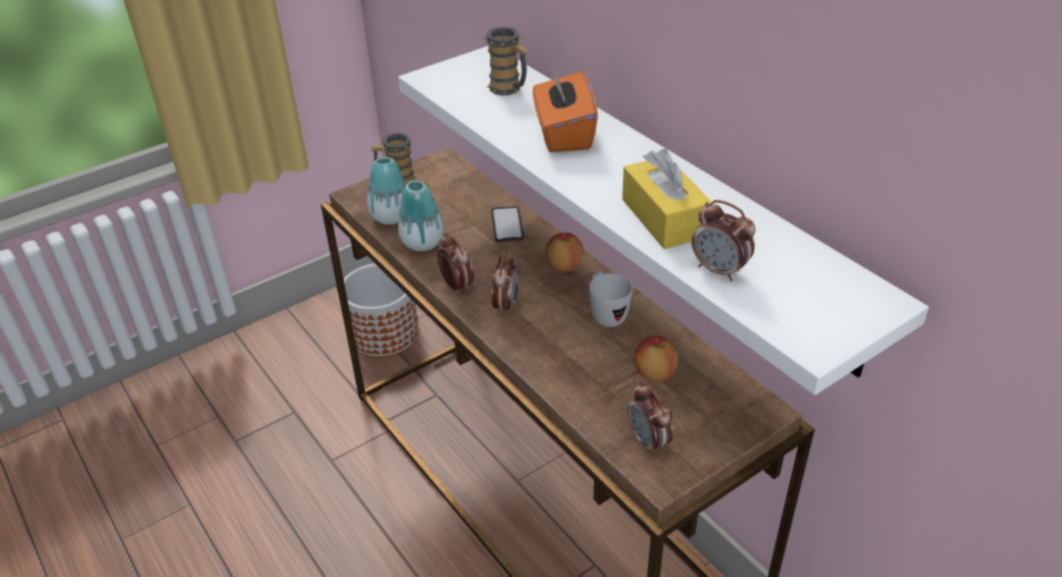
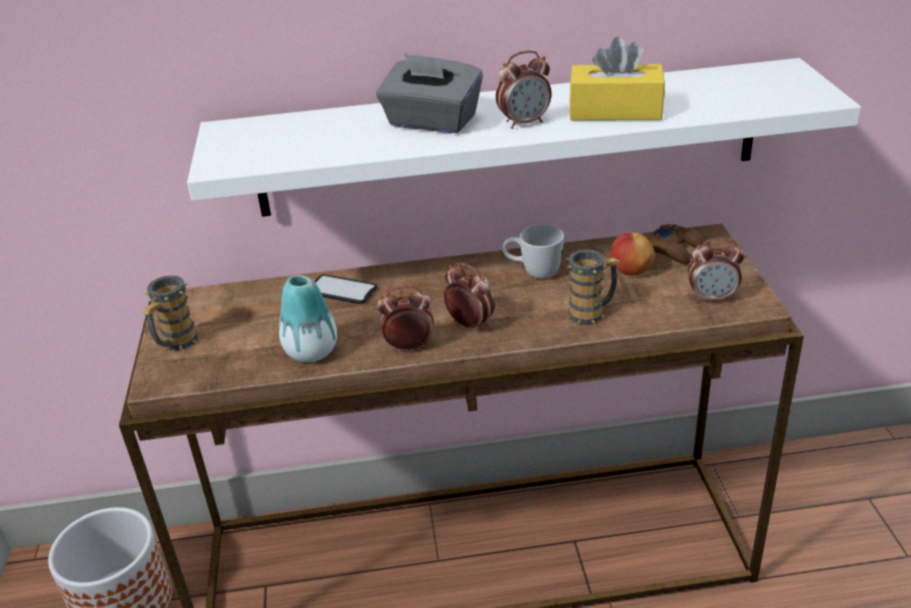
camera: 60 degrees left, 5 degrees down
(391, 217) = (237, 363): vase -> none
(509, 90) = (311, 130): mug -> mug (591, 313)
(563, 134) = (431, 122): orange tissue box -> grey tissue box
(564, 266) = (443, 275): apple -> none
(718, 393) = (675, 249): none -> brown game controller
(719, 270) = (708, 107): alarm clock -> alarm clock (524, 123)

